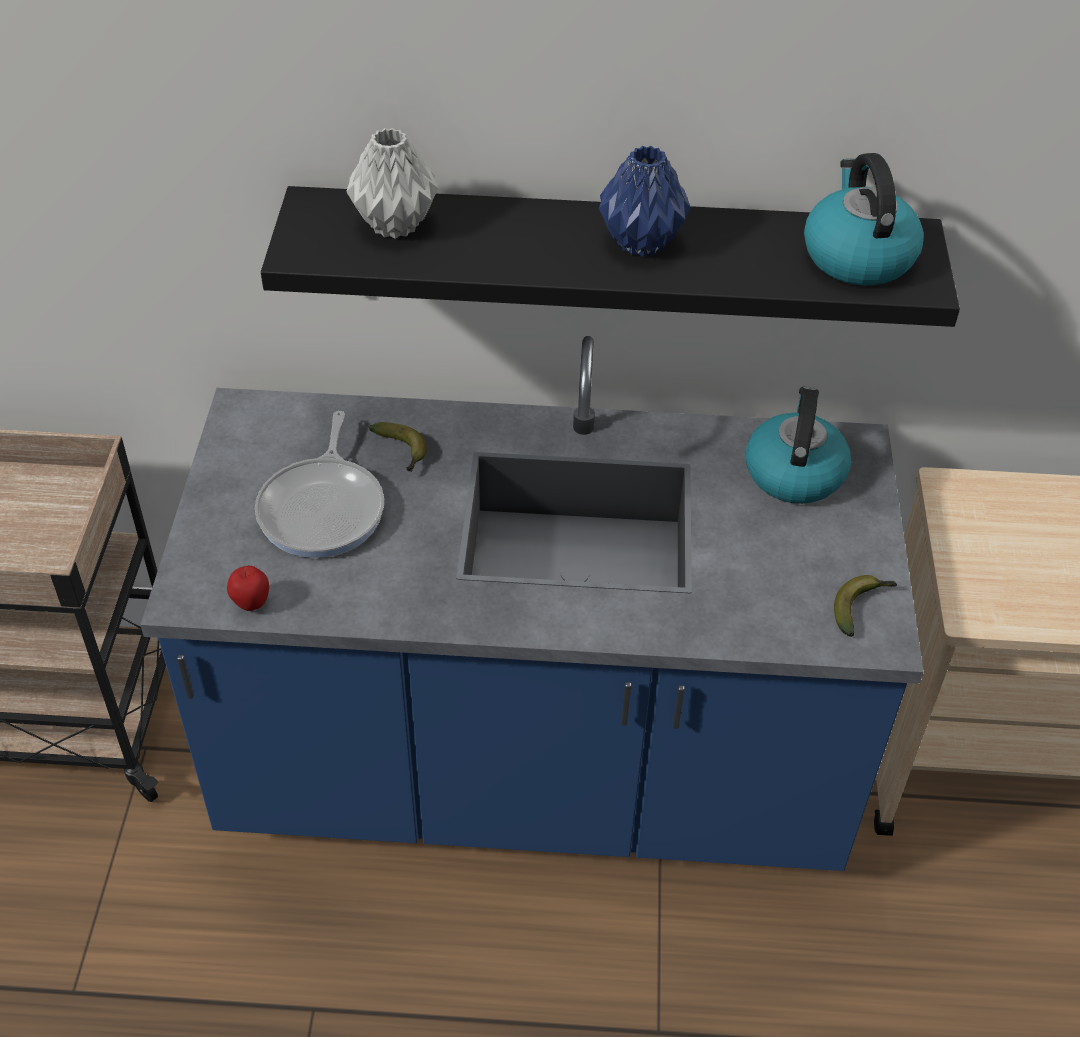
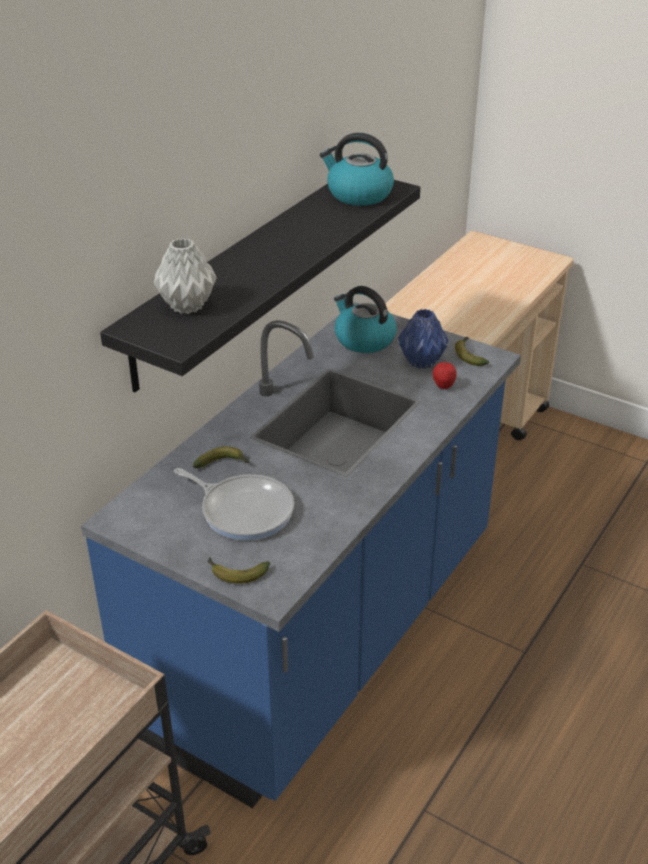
camera: 60 degrees left, 10 degrees down
(203, 550) = (235, 574): none -> banana
(251, 604) = (301, 565): apple -> apple (443, 387)
(641, 242) = (287, 241): blue vase -> blue vase (421, 361)

